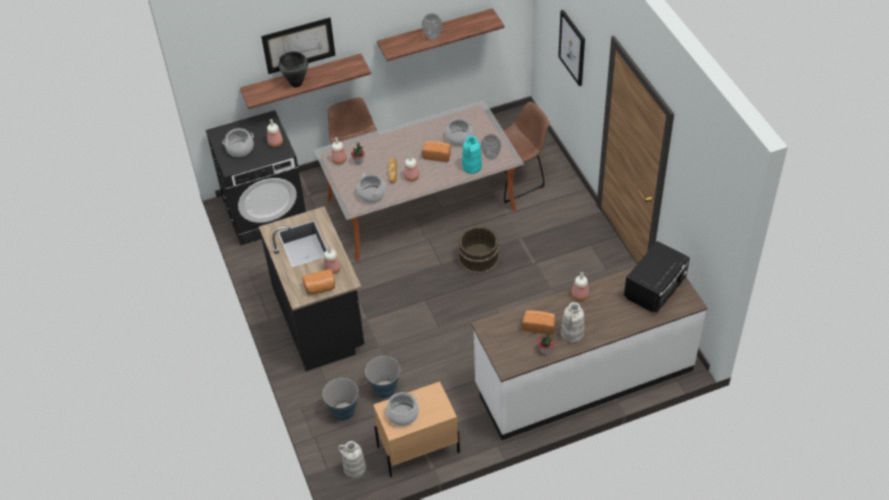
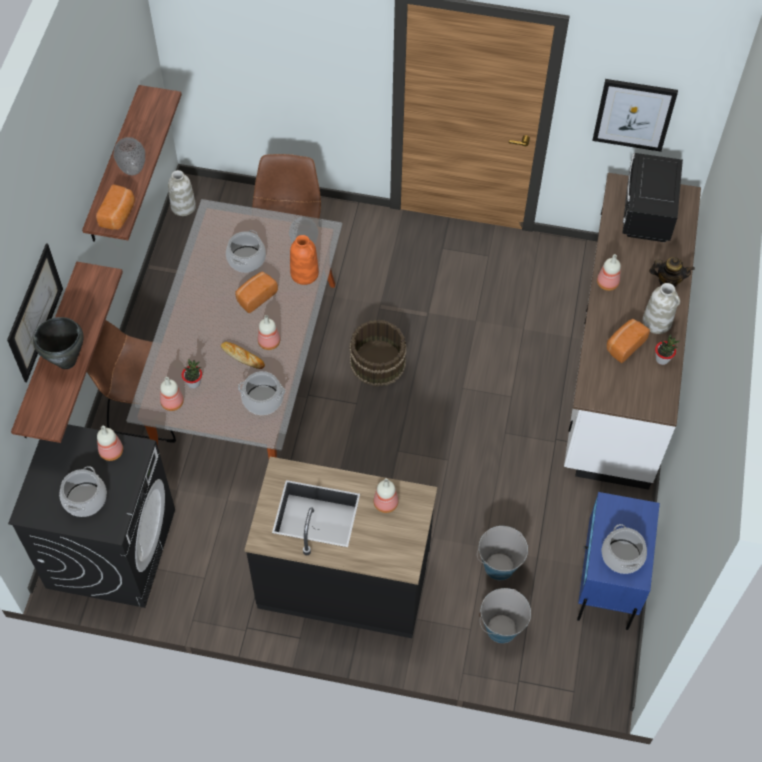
camera: 60 degrees left, 10 degrees up
(320, 288) = (407, 533): bread -> bread (119, 215)
(354, 469) = (592, 661): white vase -> white vase (183, 207)
(417, 449) = (608, 579): beige nightstand -> blue nightstand
(472, 167) = (305, 273): turquoise vase -> orange vase
(572, 47) = (288, 53): picture -> picture (634, 114)
(610, 325) = (668, 281): none -> teapot
(655, 289) = (646, 213): black microwave -> black microwave turned 150 degrees counterclockwise

